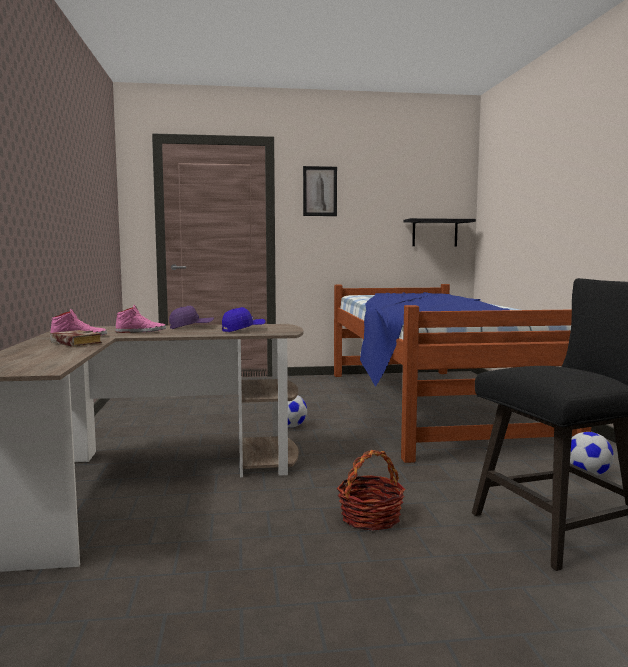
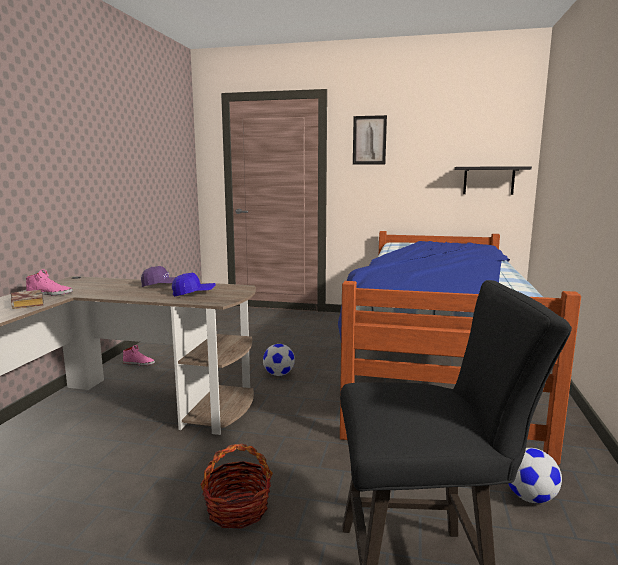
camera: 20 degrees right, 5 degrees up
(141, 331) = (111, 288): pink shoe -> pink shoe (139, 363)

